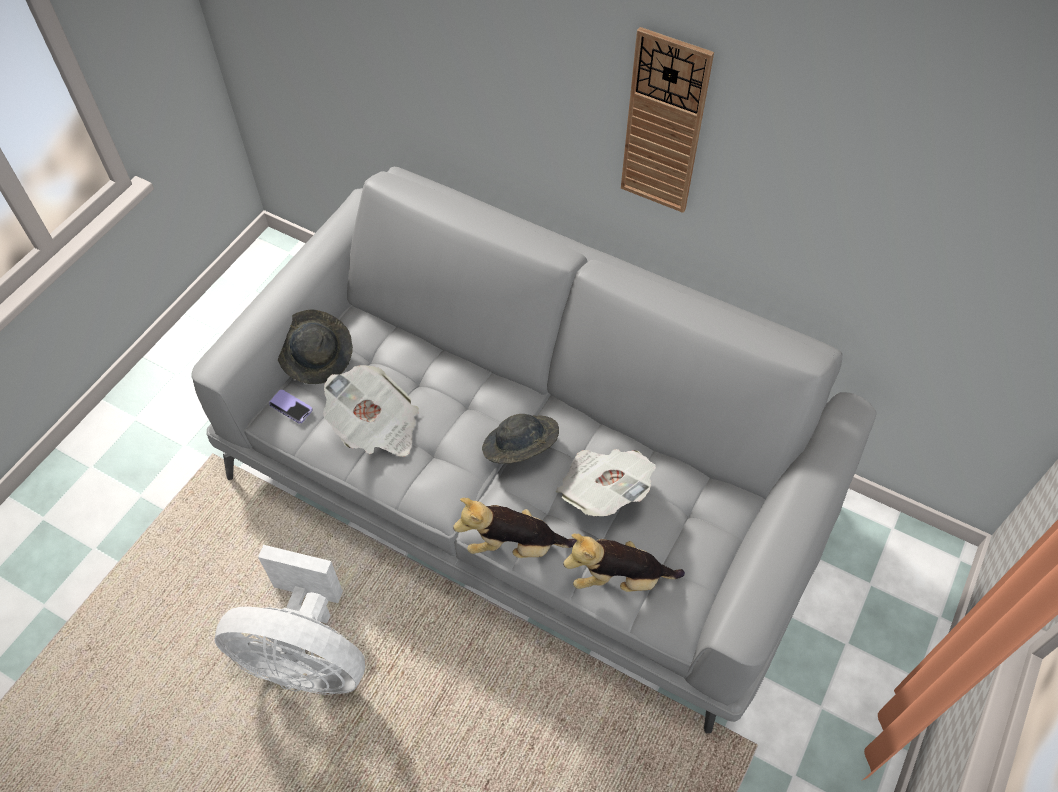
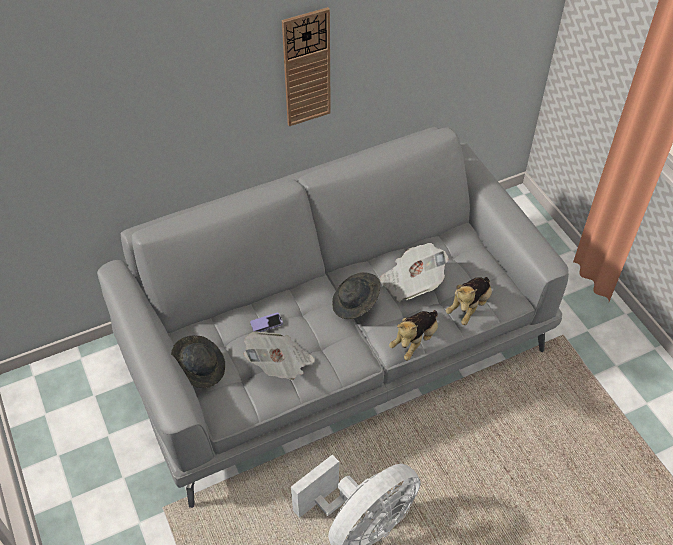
camera: 55 degrees left, 5 degrees down
(291, 407) = (225, 402): phone -> phone (266, 323)

